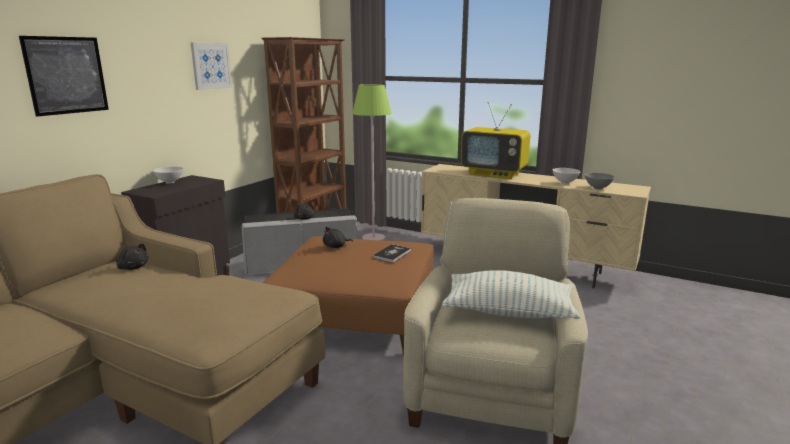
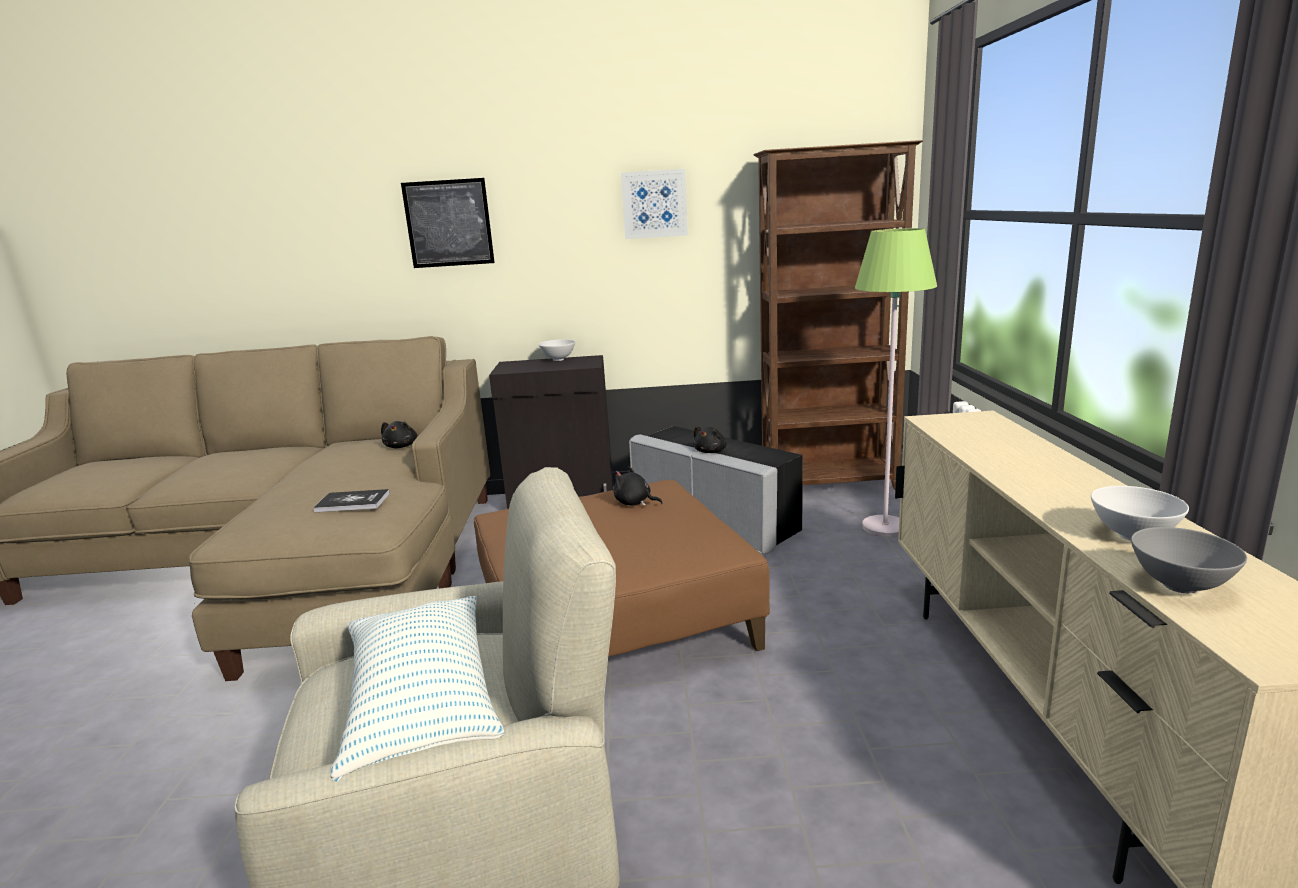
camera: 60 degrees right, 0 degrees up
(392, 254) = (649, 544): book -> book (352, 502)
(494, 174) = (1023, 461): television -> none

